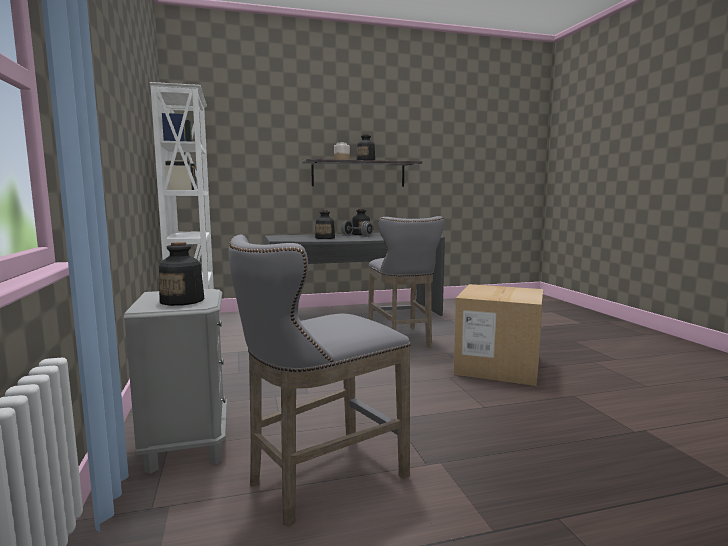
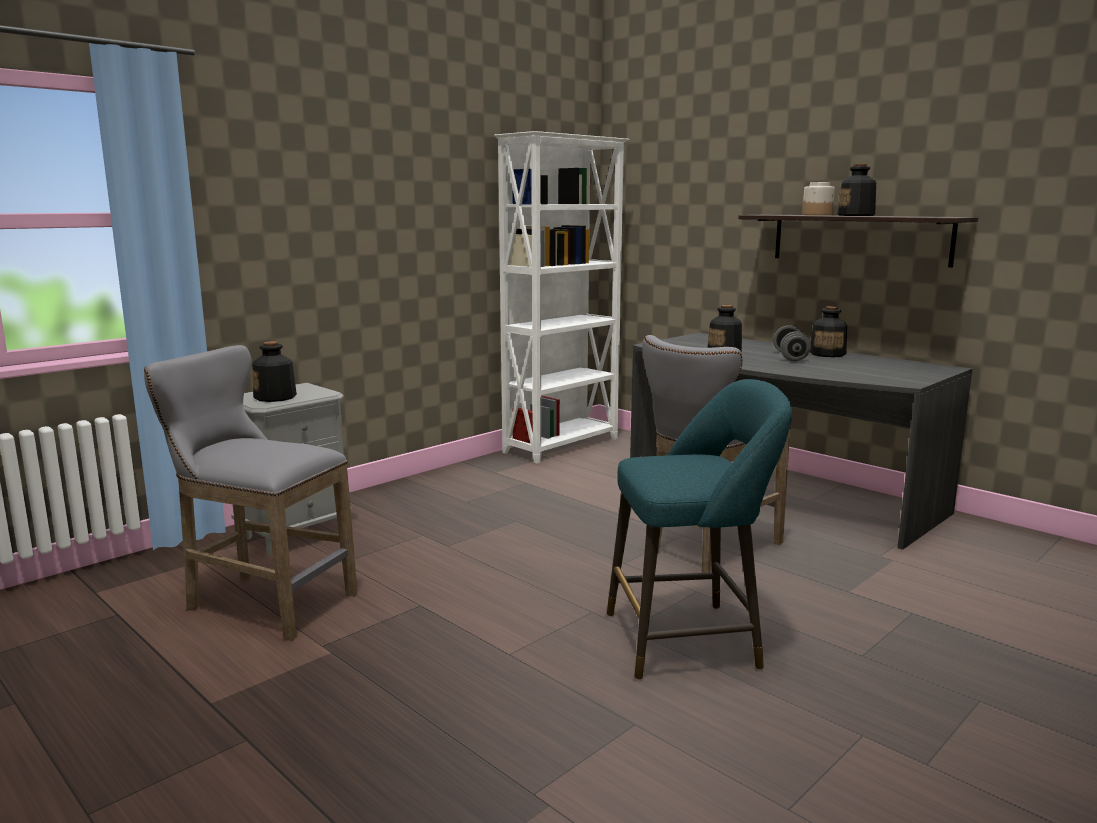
camera: 60 degrees right, 5 degrees up
(498, 366) = (690, 640): cardboard box -> turquoise stool

